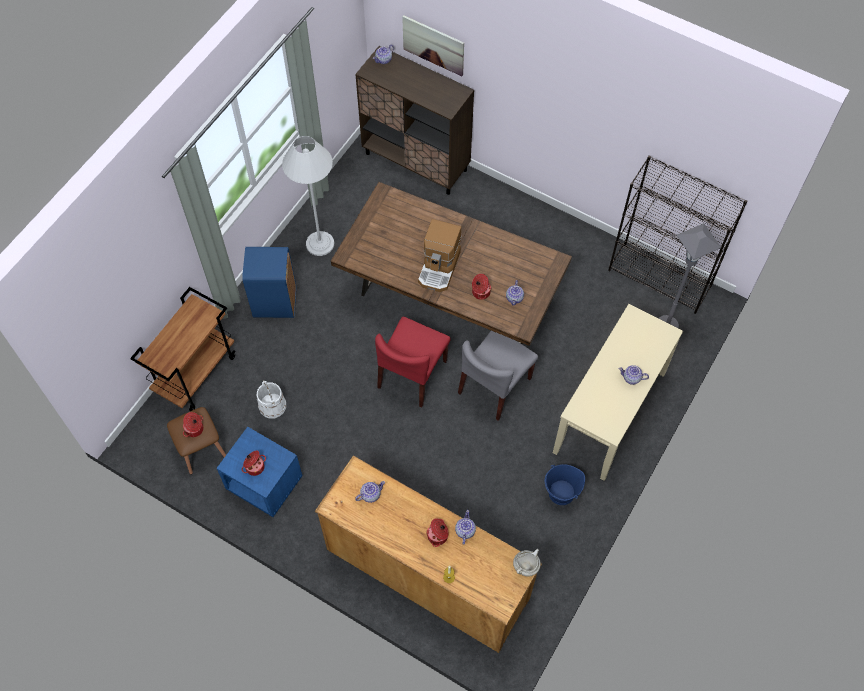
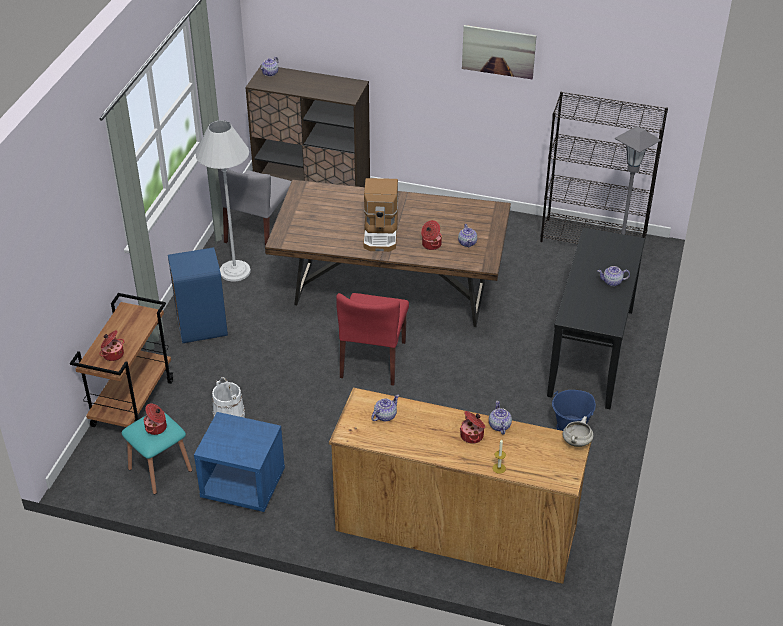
camera: 15 degrees left, 20 degrees down
(201, 449) = (160, 469): brown stool -> turquoise stool
(254, 466) = (237, 444): cooking pot -> cooking pot (113, 354)
(433, 45) = (321, 43): picture -> picture (498, 51)
(494, 386) = (464, 353): grey chair -> grey chair (258, 232)
(610, 412) = (592, 352): beige console table -> black console table

